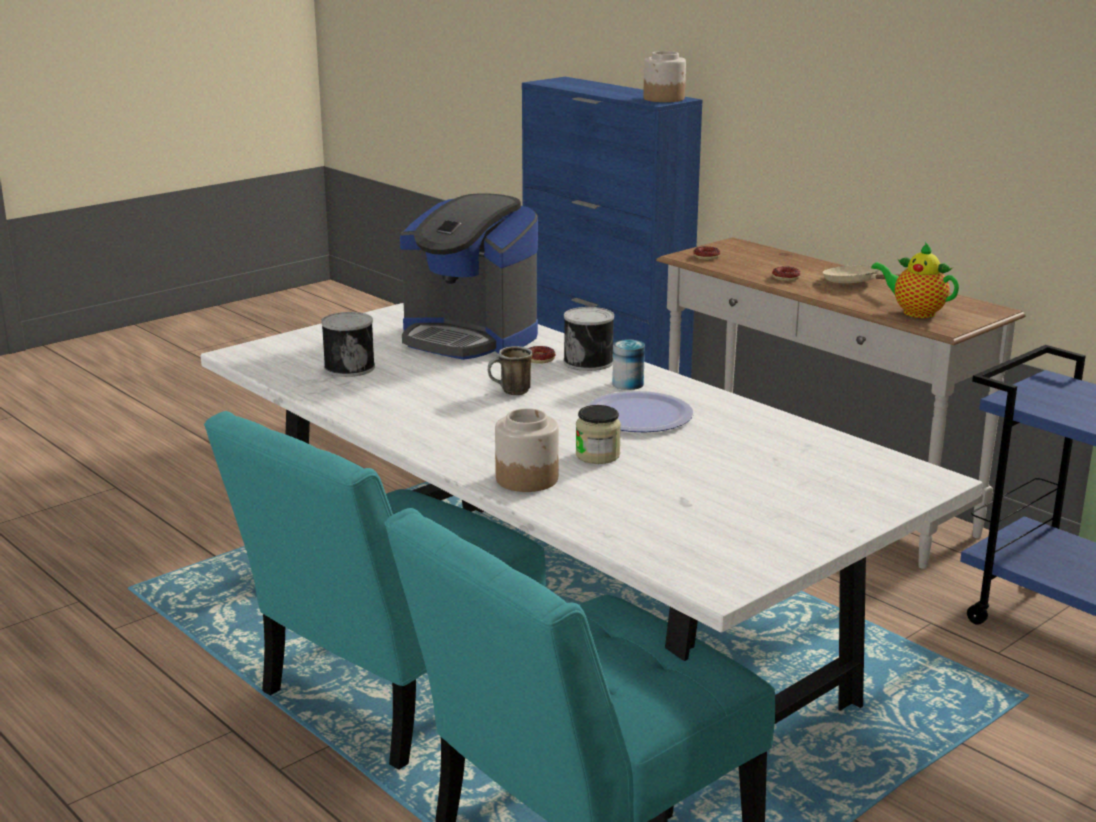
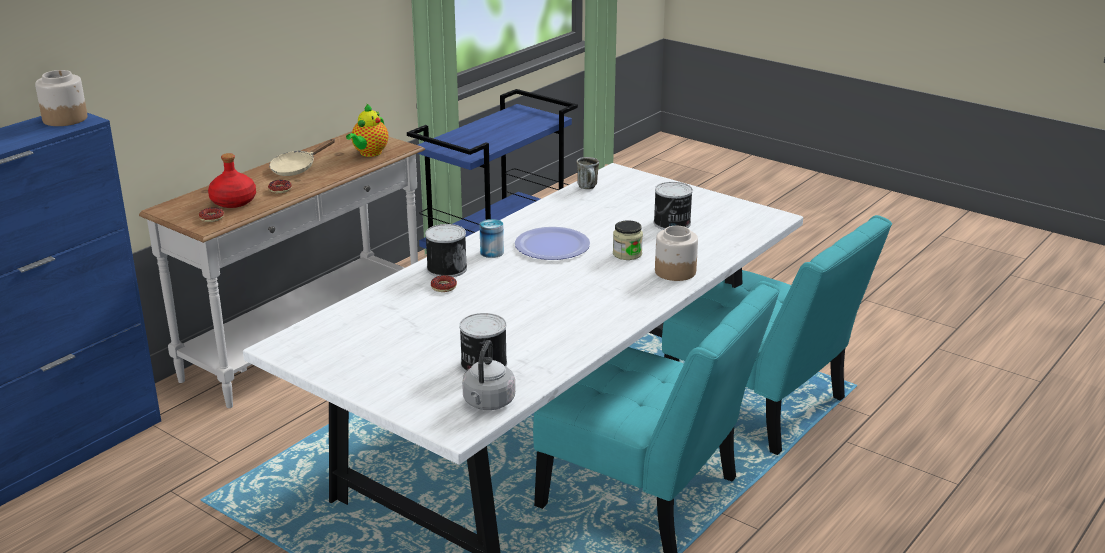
camera: 100 degrees left, 5 degrees up
(273, 366) = (488, 403): none -> grey kettle
(469, 337) = (392, 321): coffee machine -> none
(510, 392) = (521, 291): mug -> mug (589, 188)
(701, 497) = (672, 223): none -> can
(751, 263) = (234, 201): none -> red bottle

